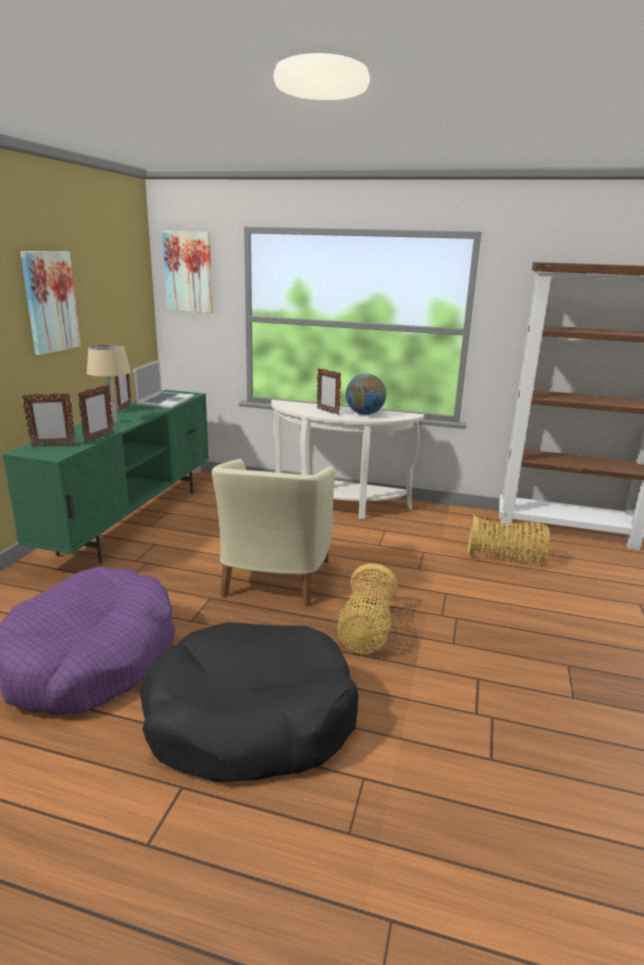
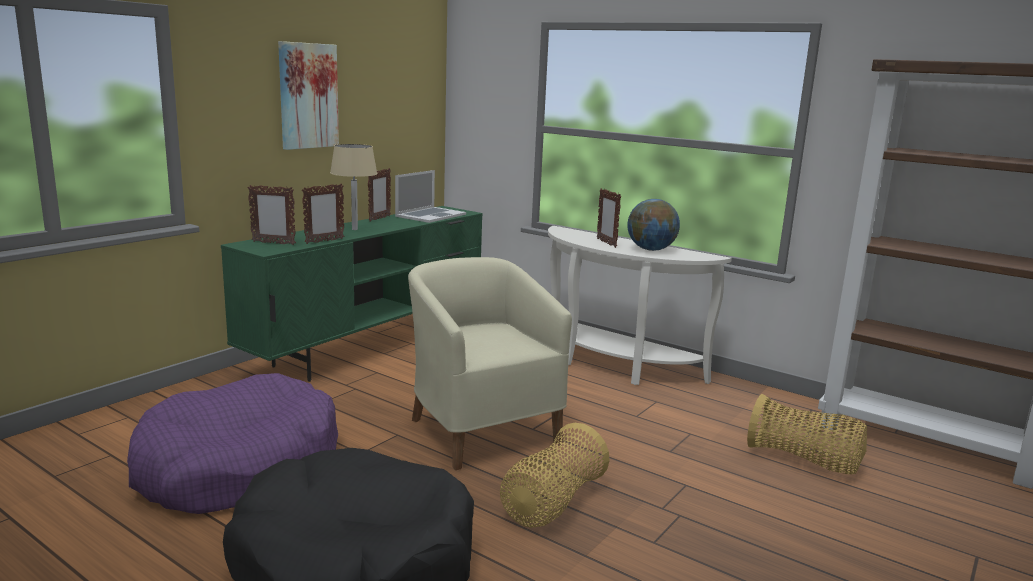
camera: 20 degrees right, 5 degrees down
(188, 272) = (482, 74): picture -> none
(274, 579) = (481, 429): beige armchair -> beige armchair turned 120 degrees clockwise

